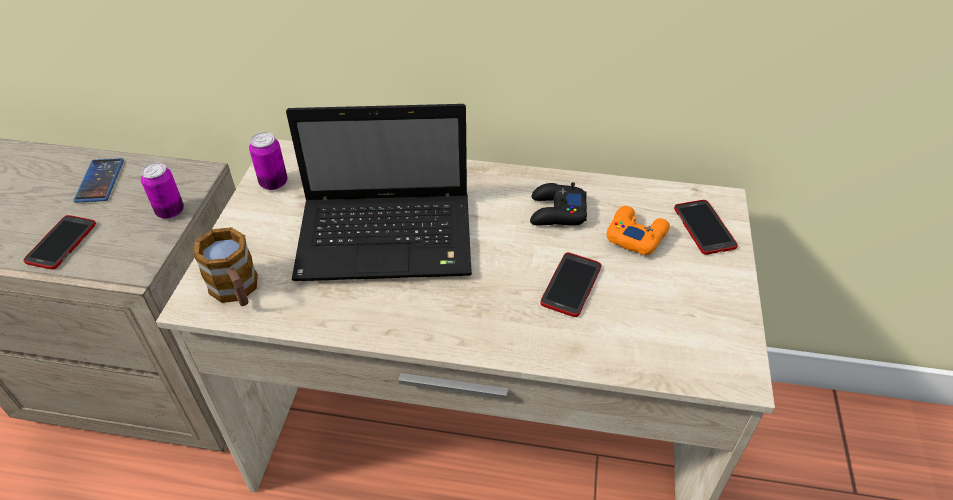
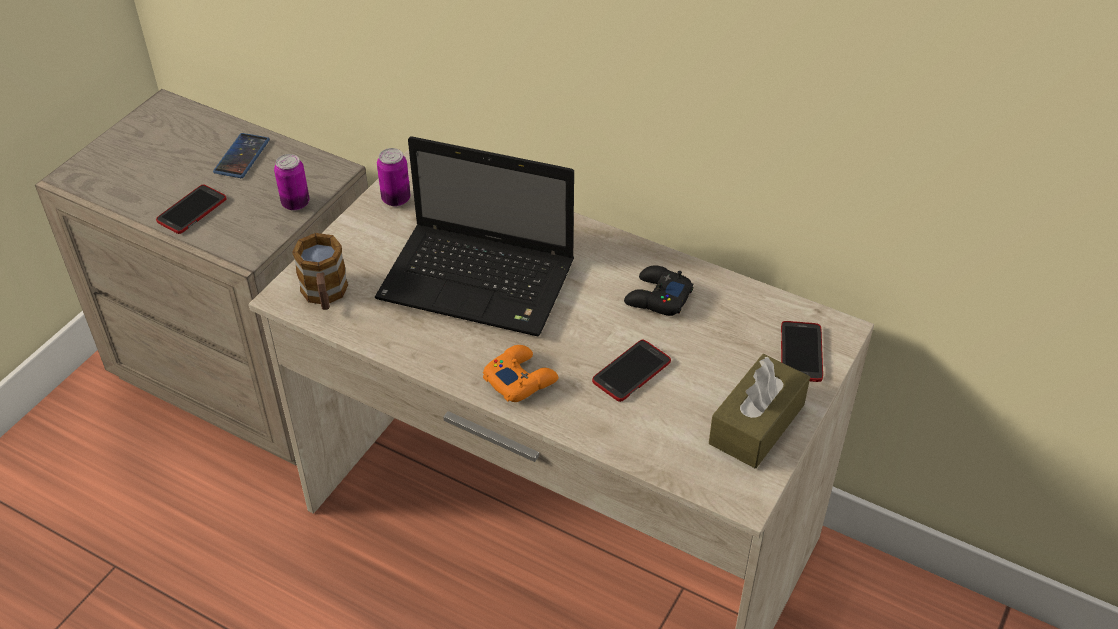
camera: 20 degrees right, 0 degrees up
(635, 235) = (724, 341): orange game controller -> orange game controller (520, 379)
(708, 302) = (757, 424): none -> brown tissue box

